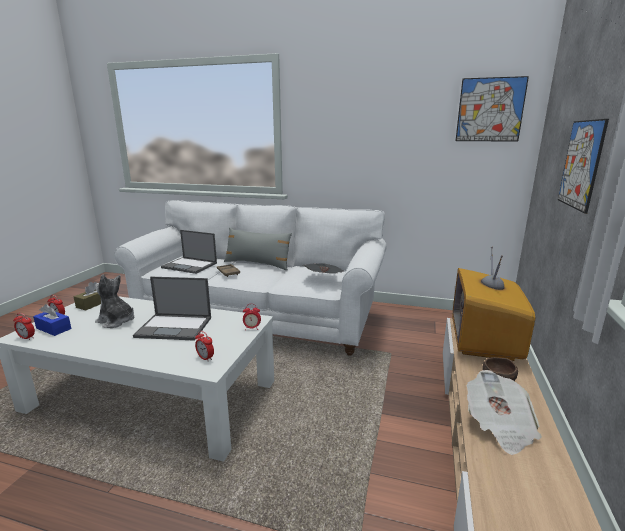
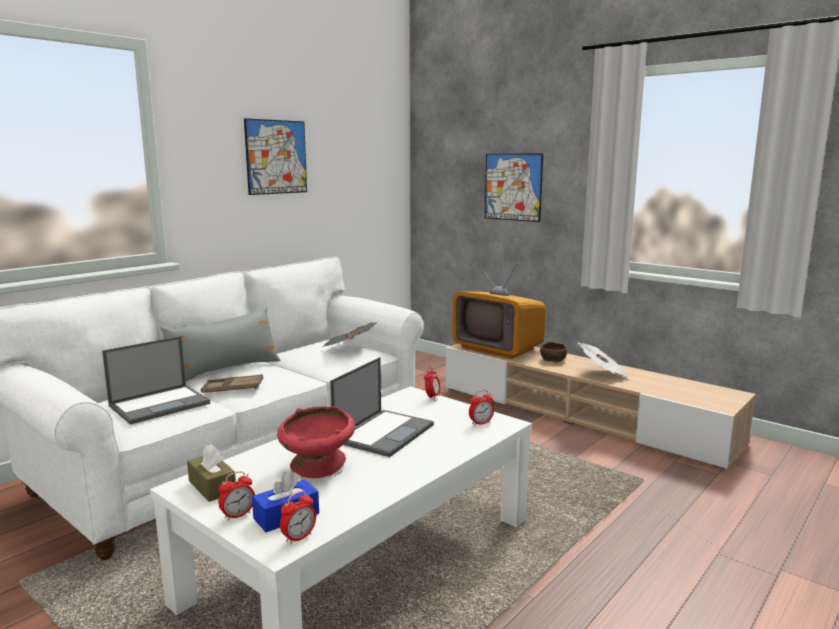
camera: 65 degrees left, 5 degrees down
(116, 321) = (318, 467): plush toy -> red bowl
(490, 110) = (376, 139): picture -> picture (276, 157)

